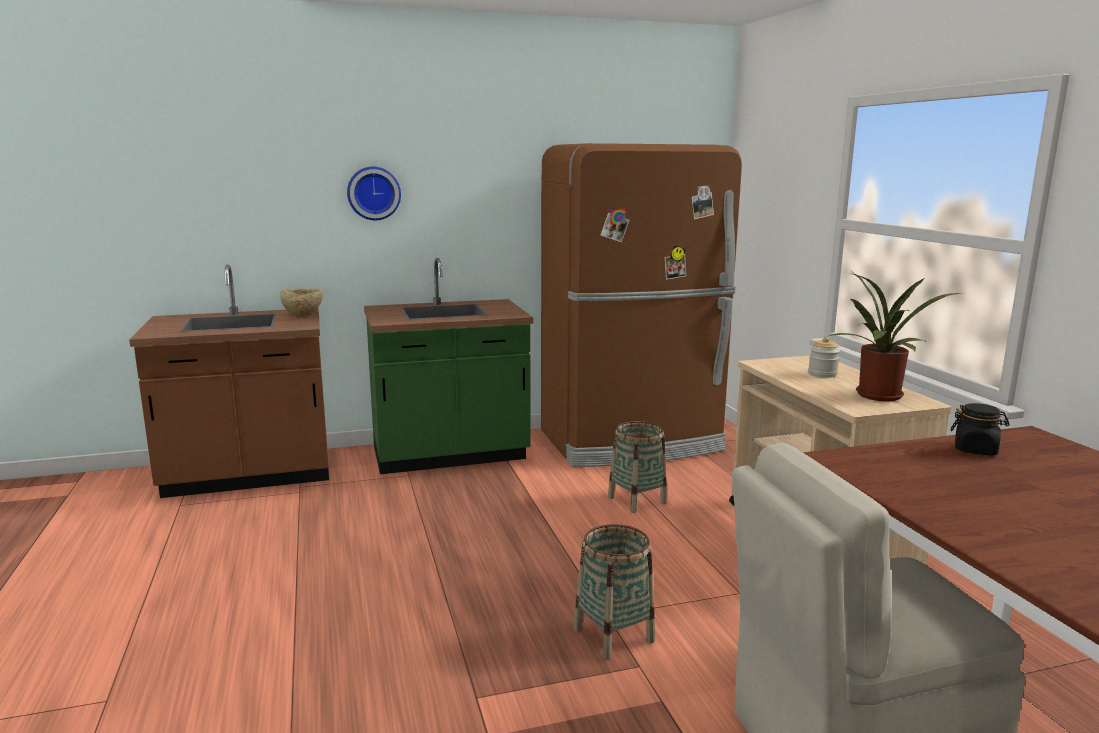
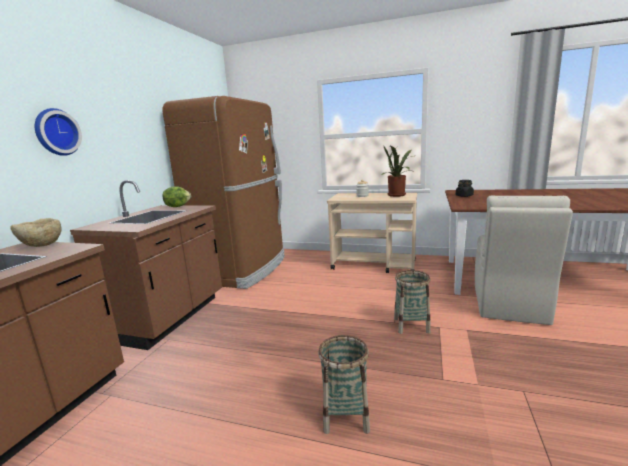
camera: 55 degrees left, 0 degrees up
(450, 456) = (170, 318): green counter -> brown counter
(505, 306) = (177, 206): none -> lettuce
(637, 500) = (301, 285): basket -> basket (345, 415)

